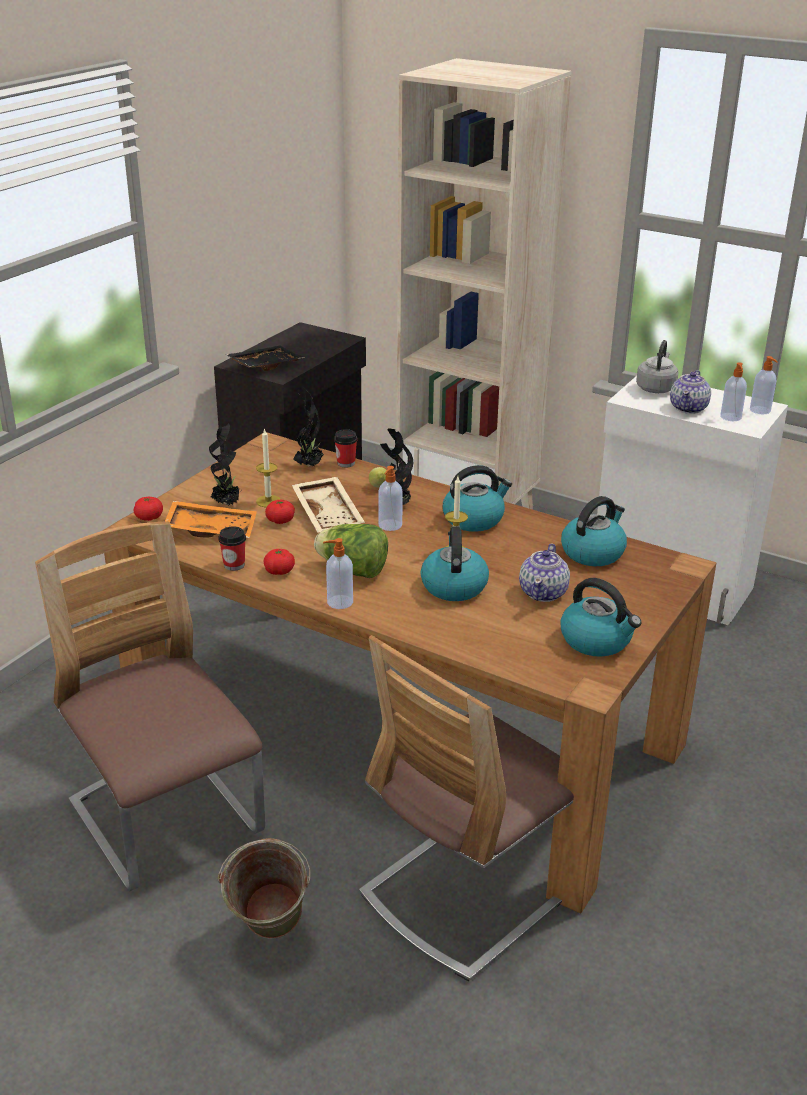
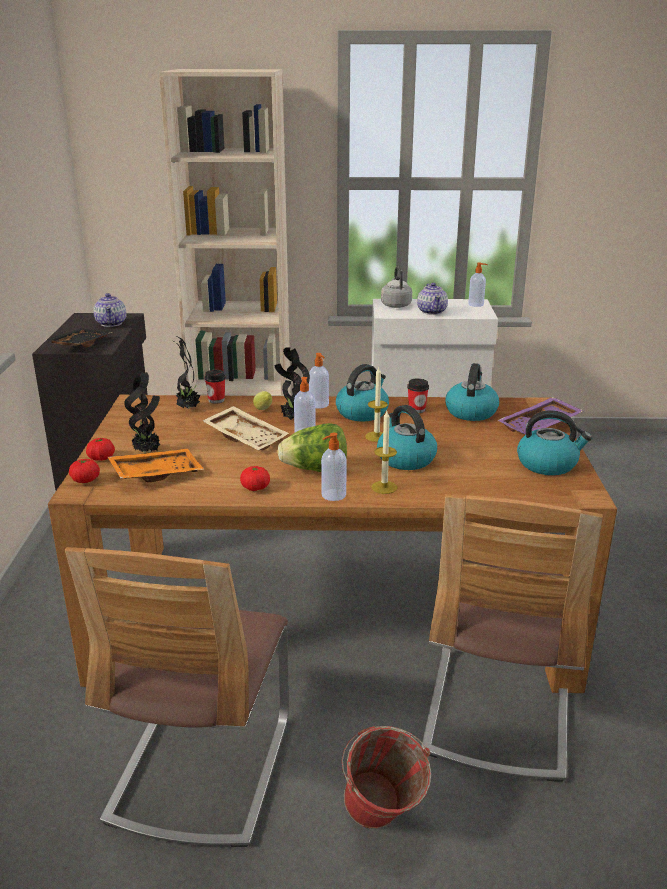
camera: 30 degrees left, 5 degrees down
(166, 820) = (201, 767): chair -> chair turned 105 degrees counterclockwise
(234, 565) = (209, 494): cup -> cup (417, 409)
(268, 501) = (183, 441): candle -> candle (384, 487)
(269, 935) = (381, 824): green bucket -> red bucket
(280, 521) = (210, 452): tomato -> tomato (101, 458)
(544, 592) = (473, 445): teapot -> teapot (111, 323)
(649, 594) = (540, 426): none -> purple tray
(730, 417) = (464, 311): soap dispenser -> soap dispenser (319, 405)

